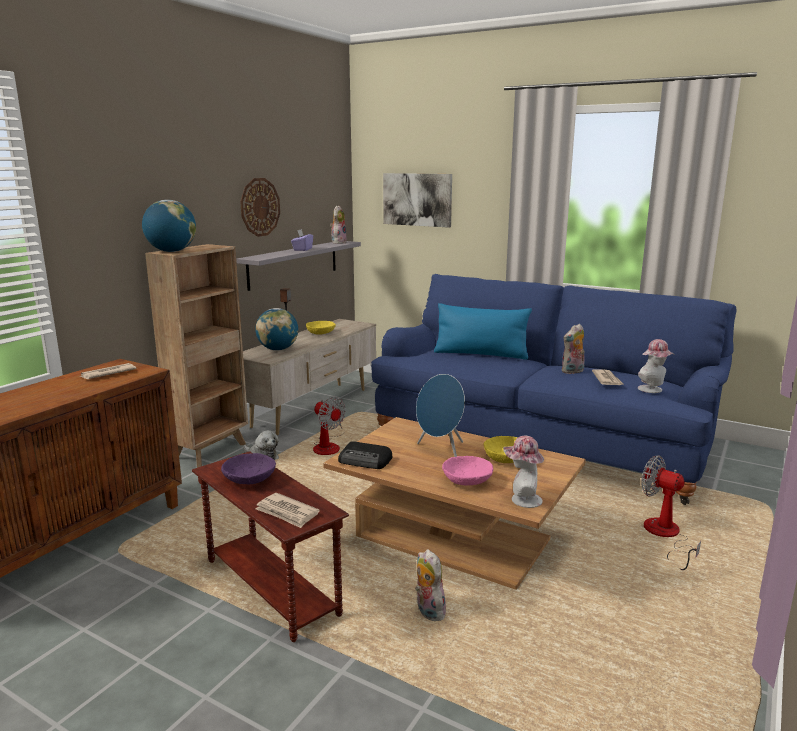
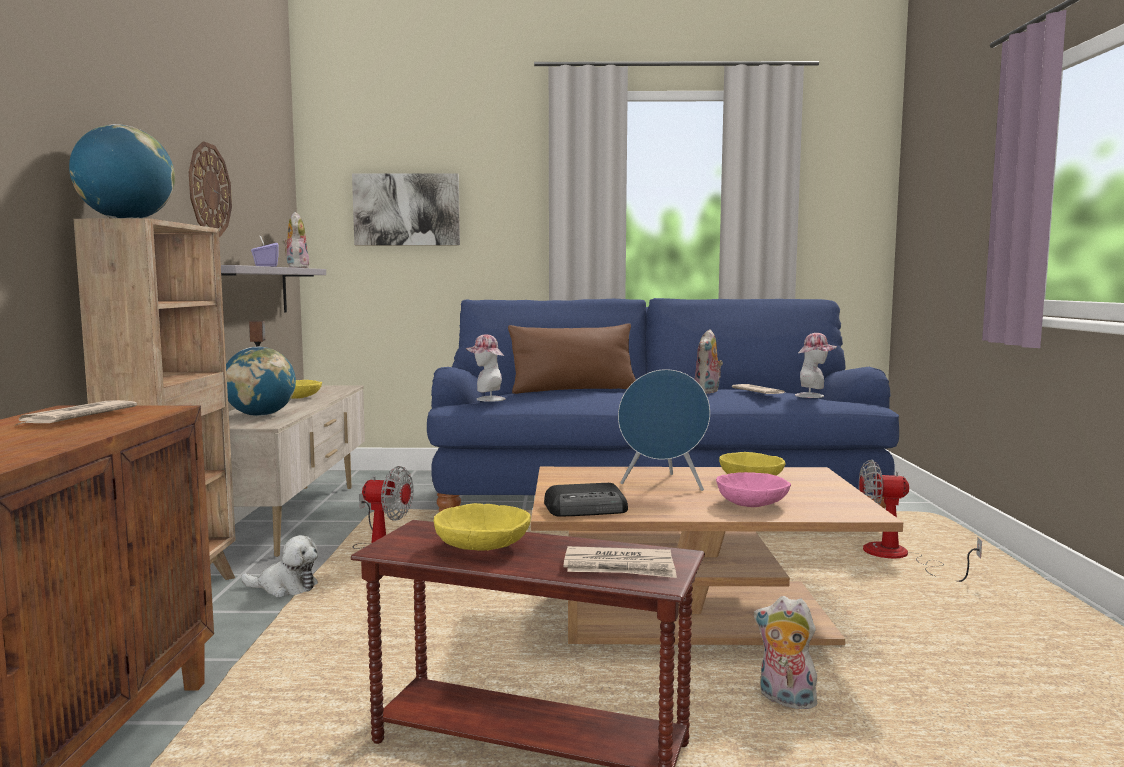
camera: 30 degrees left, 10 degrees down
(249, 480) = (481, 547): purple bowl -> yellow bowl
(481, 354) = (574, 390): blue pillow -> brown pillow
(522, 500) = (844, 508): hat -> hat (486, 399)

